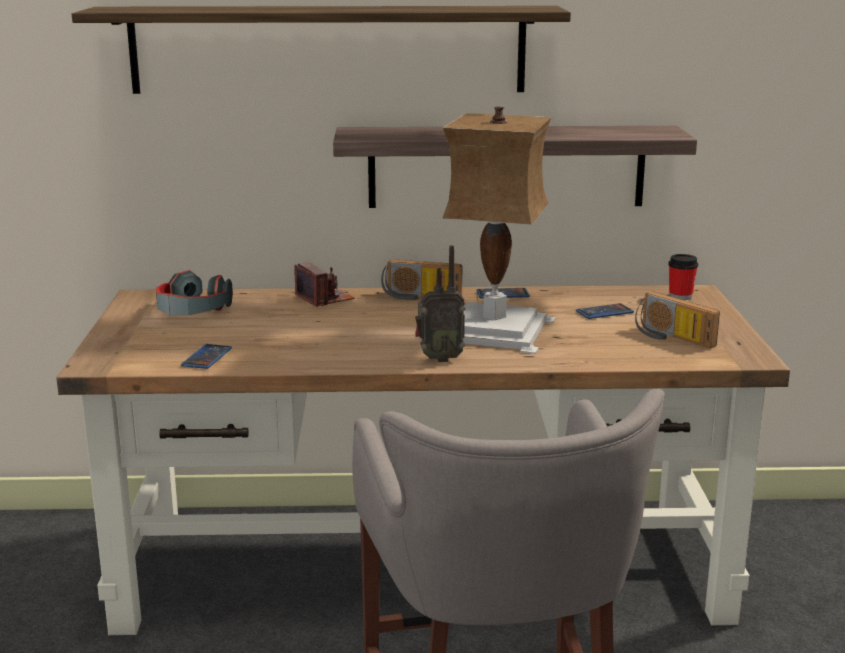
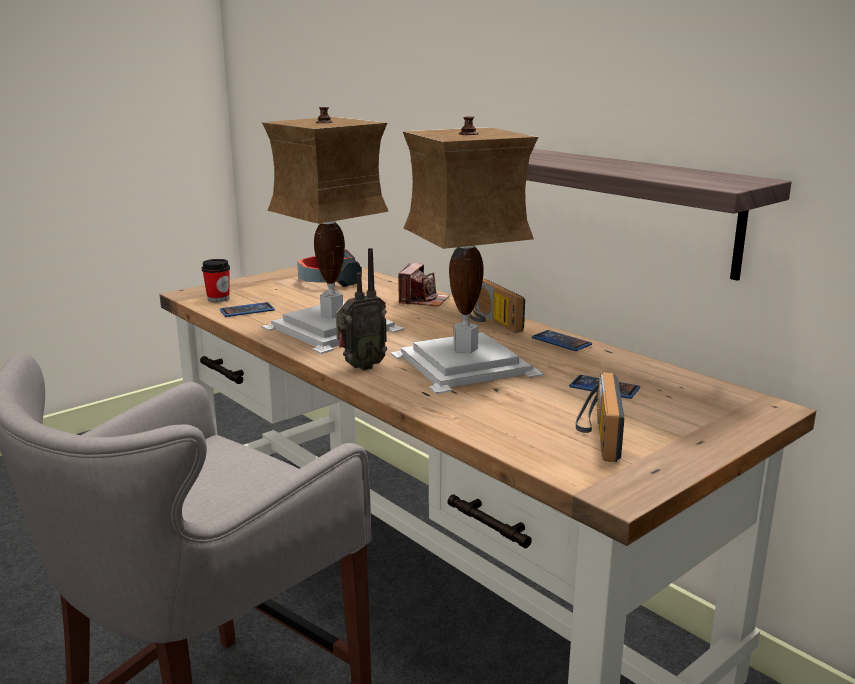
camera: 50 degrees right, 0 degrees up
(325, 344) = (329, 328): none -> table lamp
(328, 49) = (465, 63): shelf -> none
(439, 358) = (360, 367): radio -> radio turned 75 degrees counterclockwise
(680, 296) = (733, 405): cup -> cup (218, 299)

